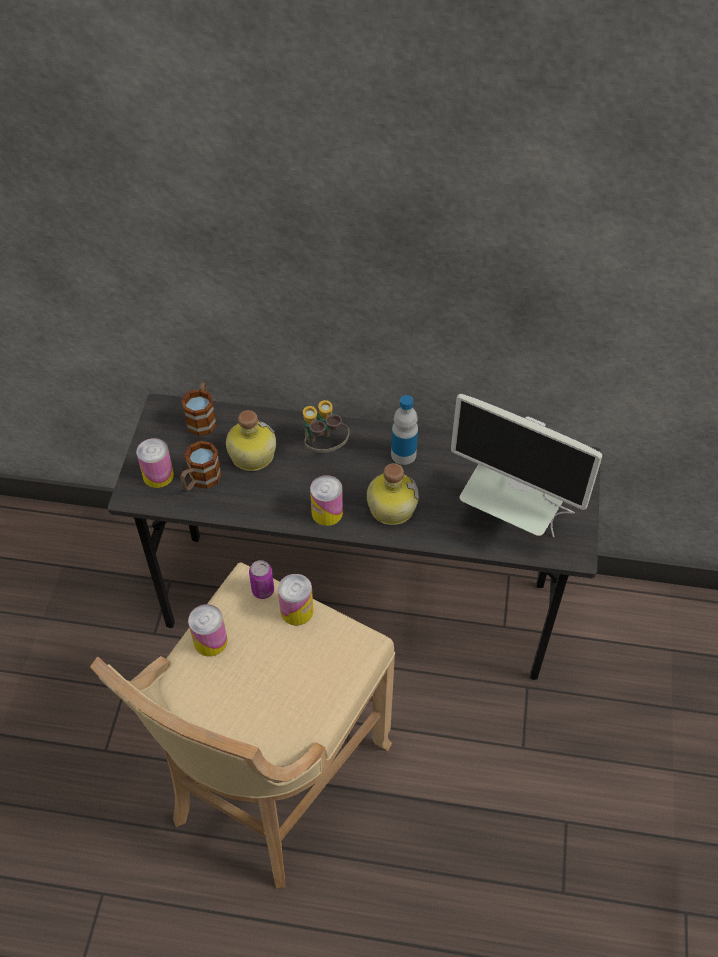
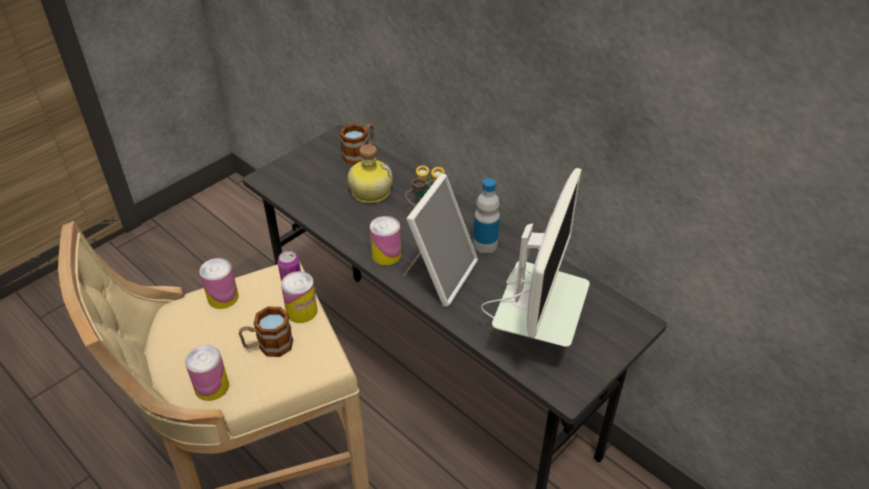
camera: 35 degrees right, 10 degrees down
(158, 475) = (294, 174): can -> can (212, 386)
(200, 480) = (318, 190): mug -> mug (268, 346)
(390, 506) = (439, 275): bottle -> picture frame
(512, 518) = (534, 335): monitor -> monitor turned 135 degrees counterclockwise

